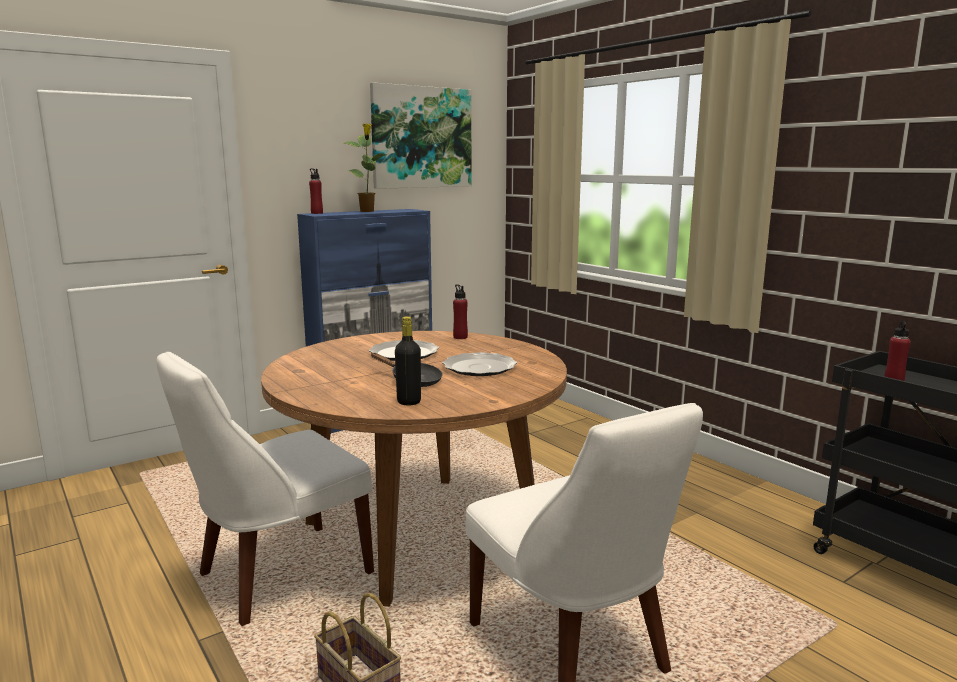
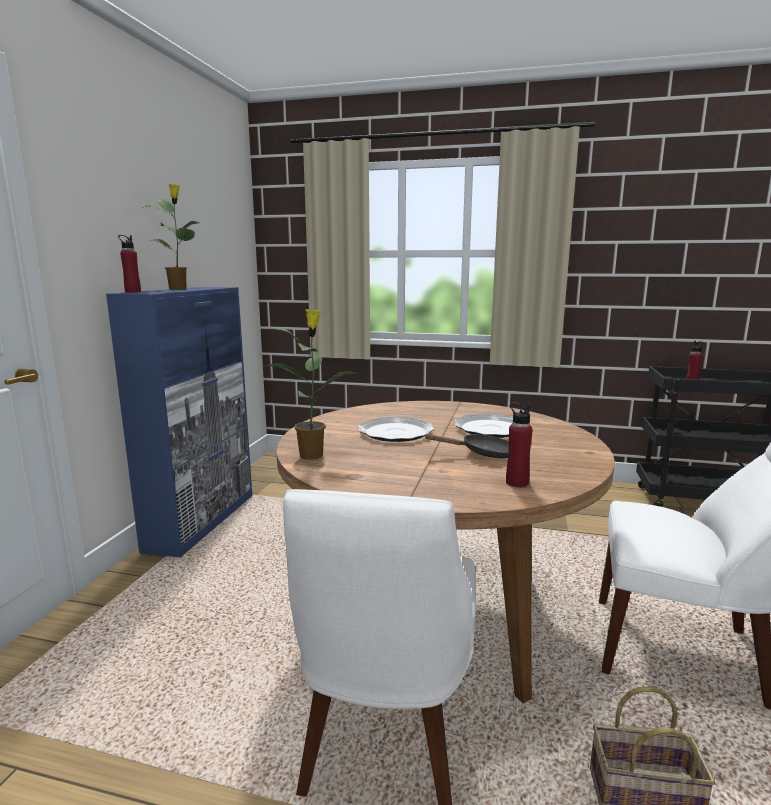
camera: 40 degrees left, 0 degrees up
(313, 354) = (312, 455): none -> potted plant
(409, 402) = (544, 473): black bottle -> none
(421, 137) = (200, 208): picture -> none
(460, 337) = (393, 408): red bottle -> red bottle (516, 483)

